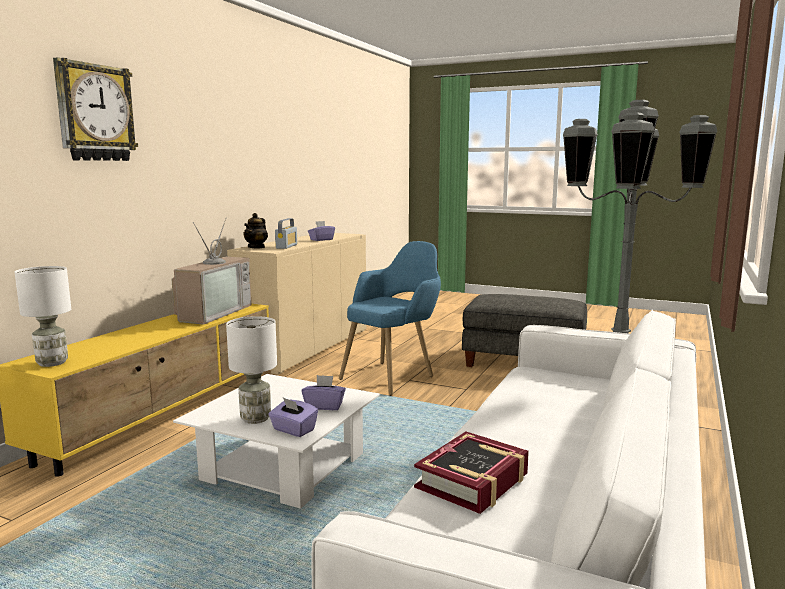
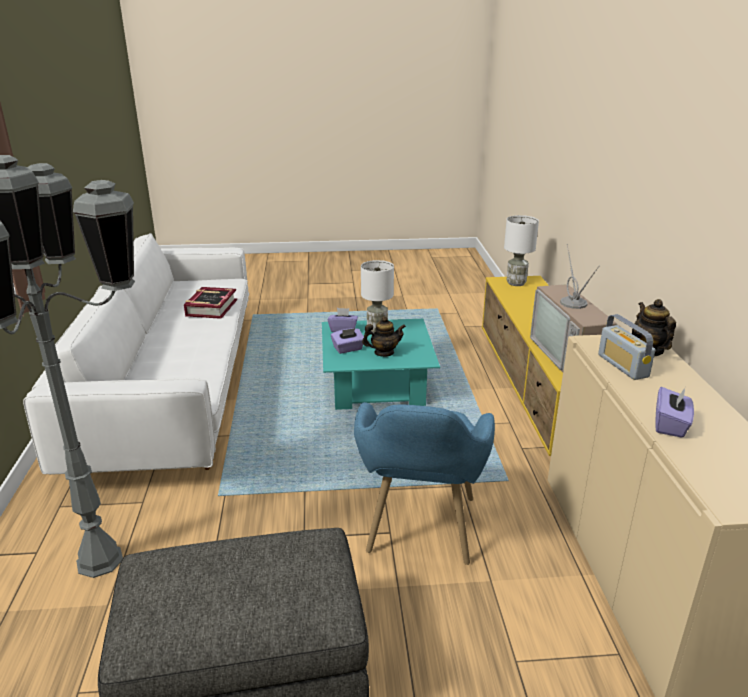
camera: 150 degrees right, 15 degrees up
(95, 113) = (611, 113): wall clock -> none
(284, 467) = (376, 385): white coffee table -> turquoise coffee table
(294, 394) = (384, 353): none -> teapot

